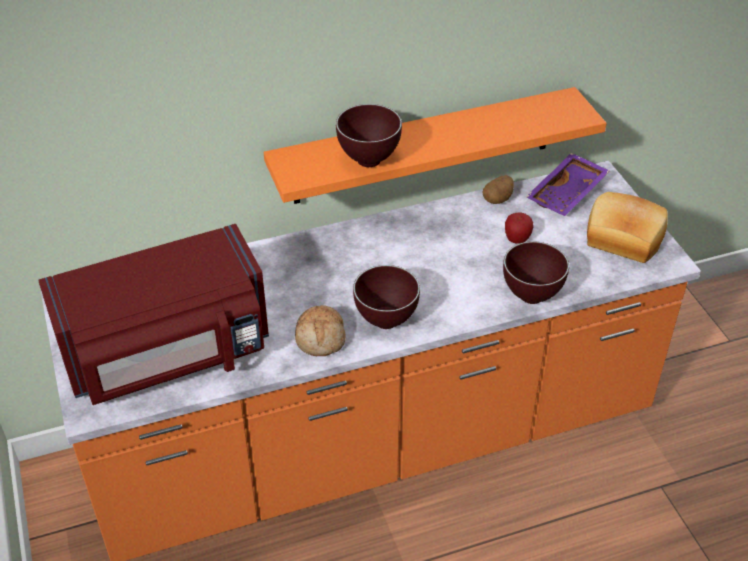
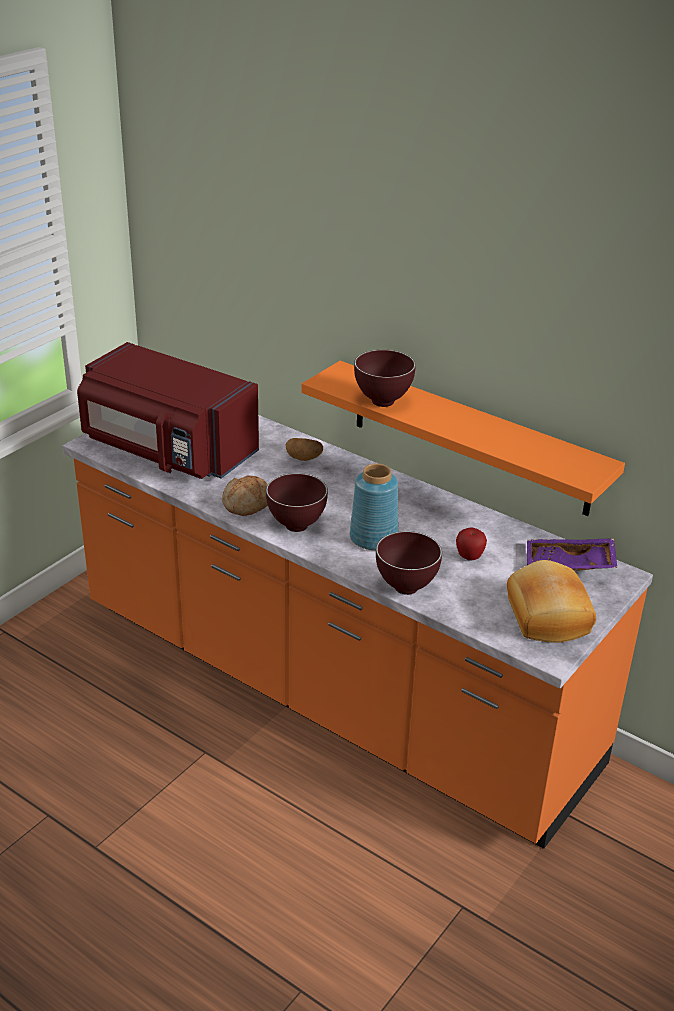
camera: 55 degrees right, 10 degrees down
(444, 281) = (373, 537): none -> blue vase
(498, 199) = (511, 530): potato -> potato (304, 458)

